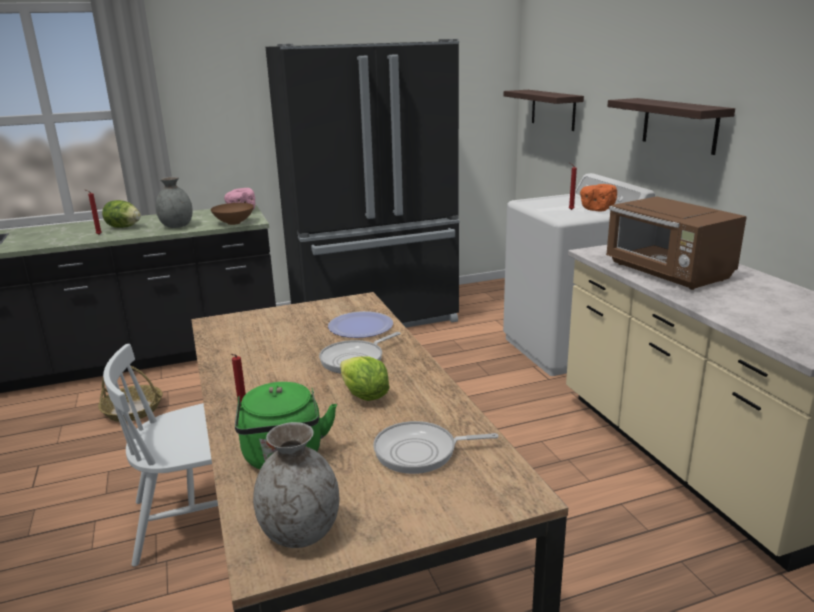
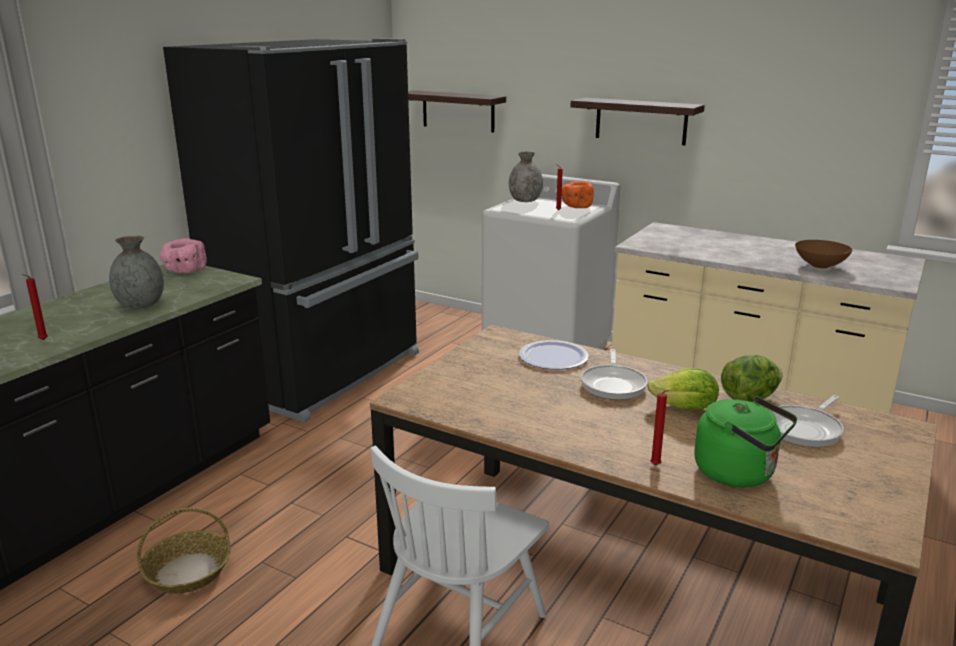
camera: 40 degrees left, 0 degrees up
(123, 227) = (56, 323): lettuce -> lettuce (749, 398)
(234, 223) = (214, 286): brown bowl -> brown bowl (820, 266)
(300, 532) = (859, 510): grey vase -> grey vase (525, 200)
(668, 273) = (719, 250): brown microwave -> none

